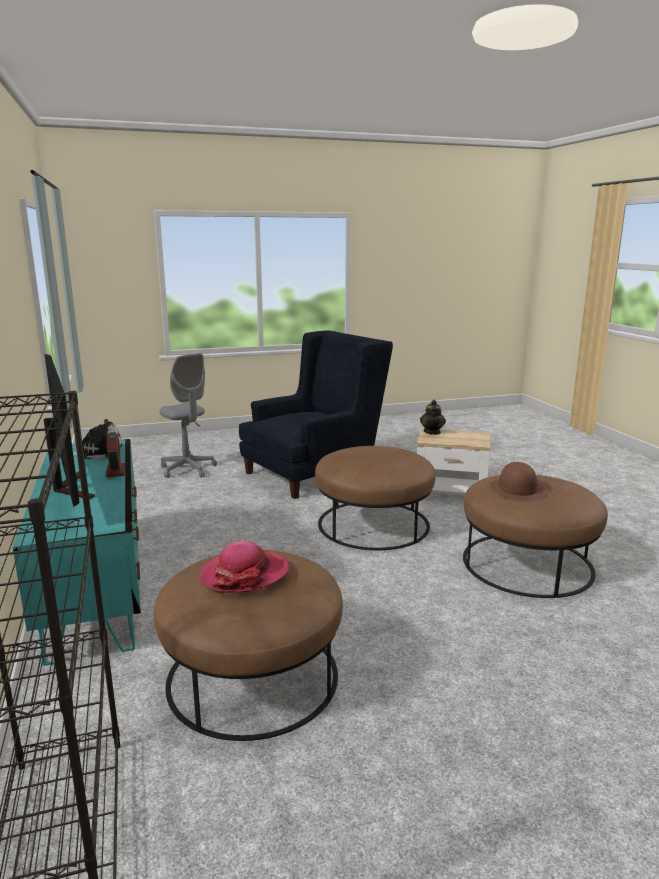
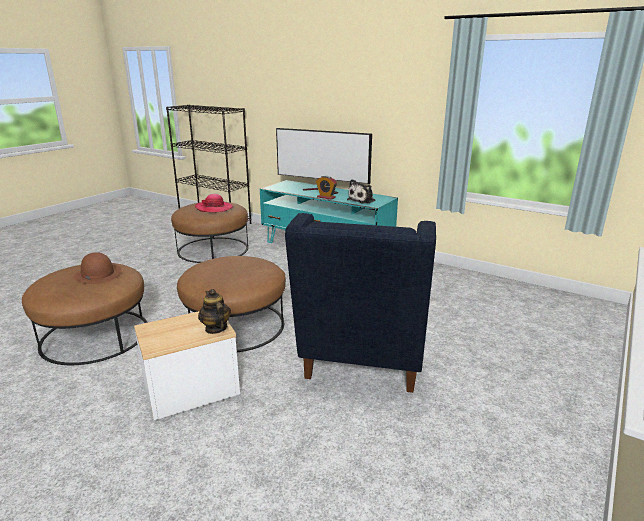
camera: 140 degrees right, 5 degrees up
(188, 469) = (464, 316): grey office chair -> none

